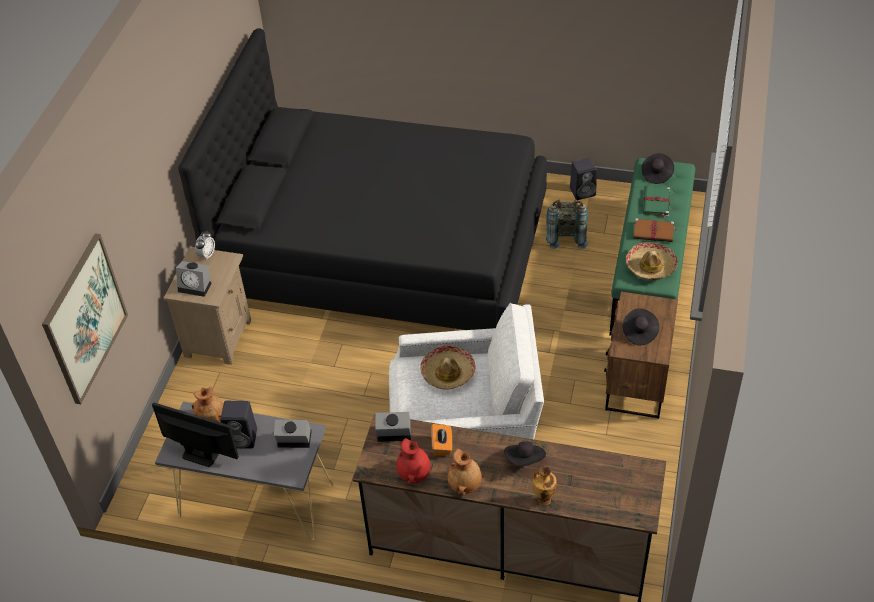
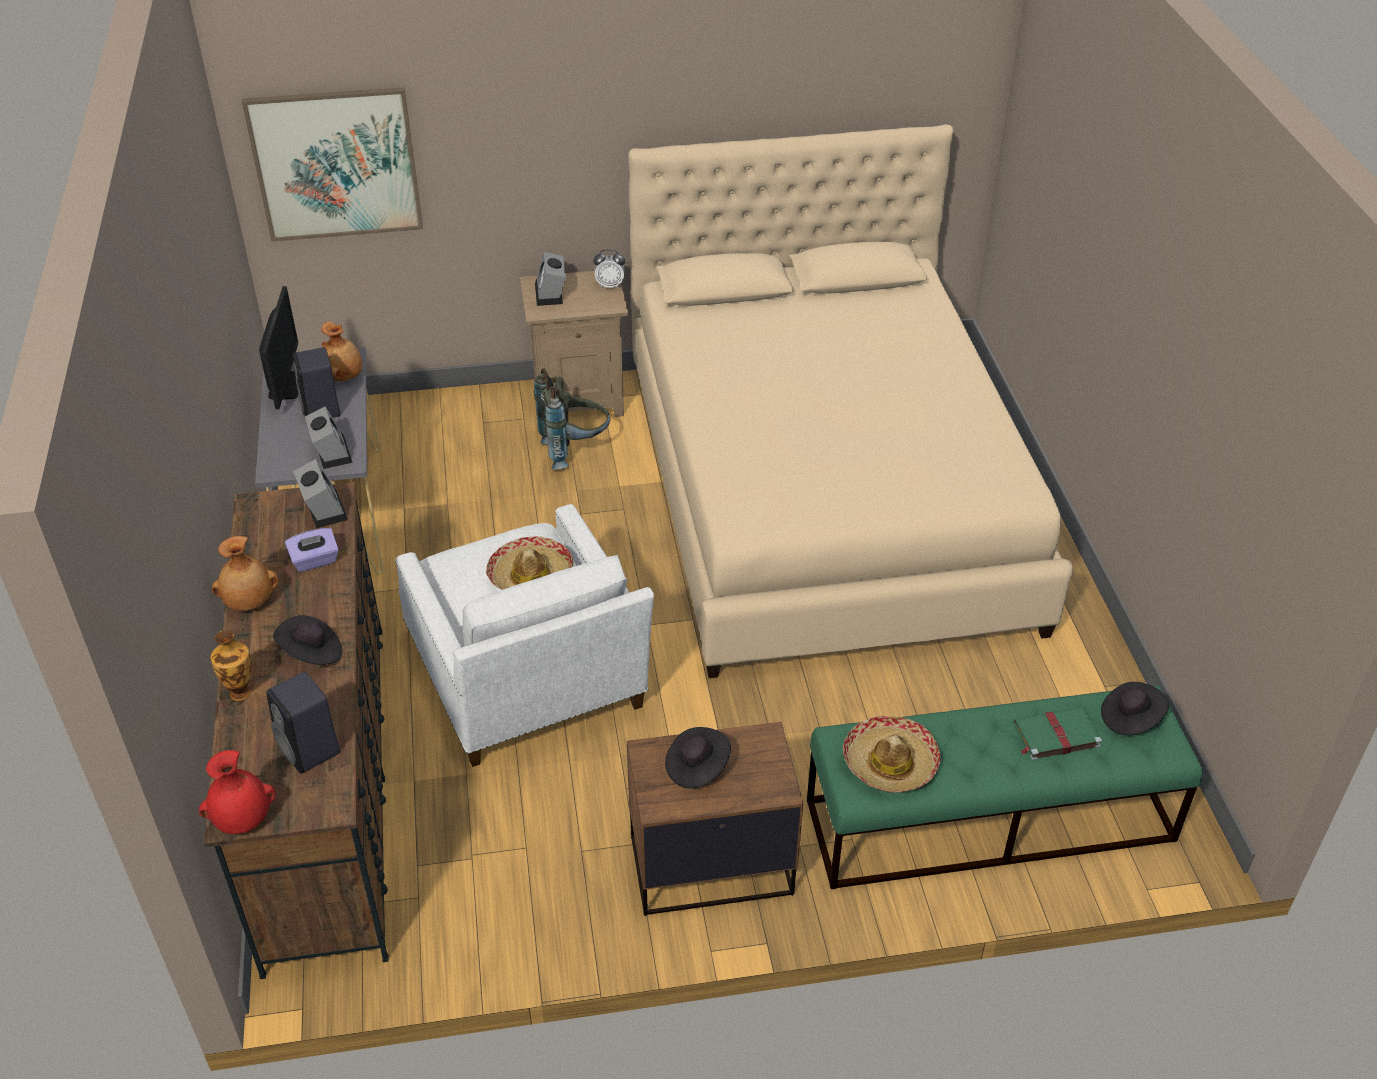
camera: 65 degrees right, 5 degrees down
(382, 248) = (825, 493): black bed -> beige bed
(415, 474) = (257, 548): red vase -> red vase (243, 820)
(442, 445) = (315, 561): orange tissue box -> purple tissue box
(565, 236) = (985, 688): grey backpack -> grey backpack (574, 449)
(583, 192) = (1106, 684): black speaker -> black speaker (311, 750)
(654, 232) = (978, 749): brown book -> none

